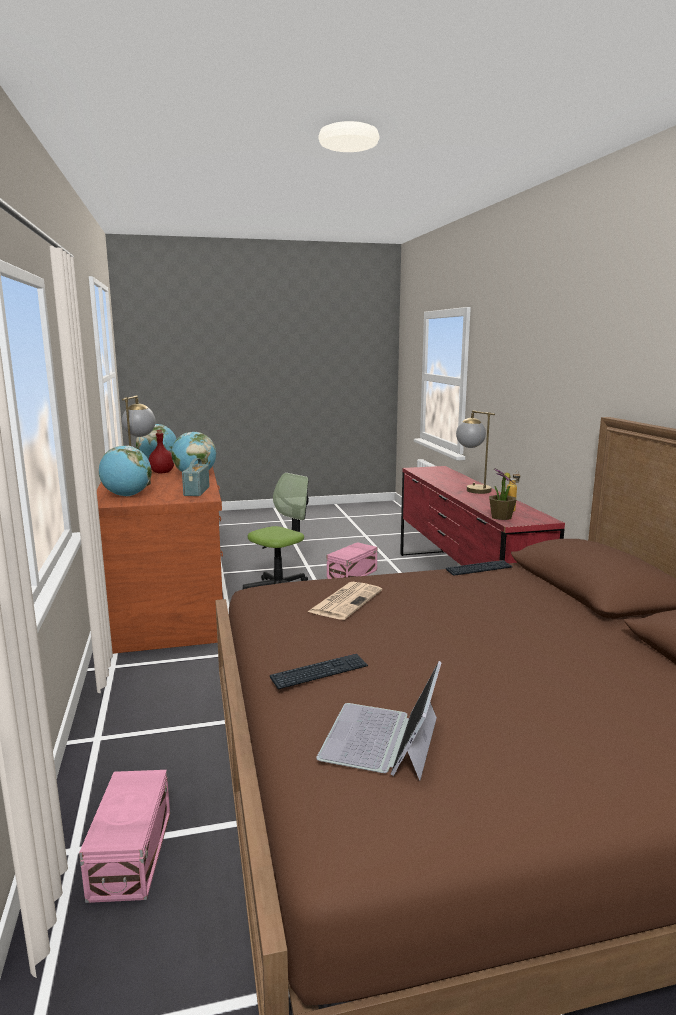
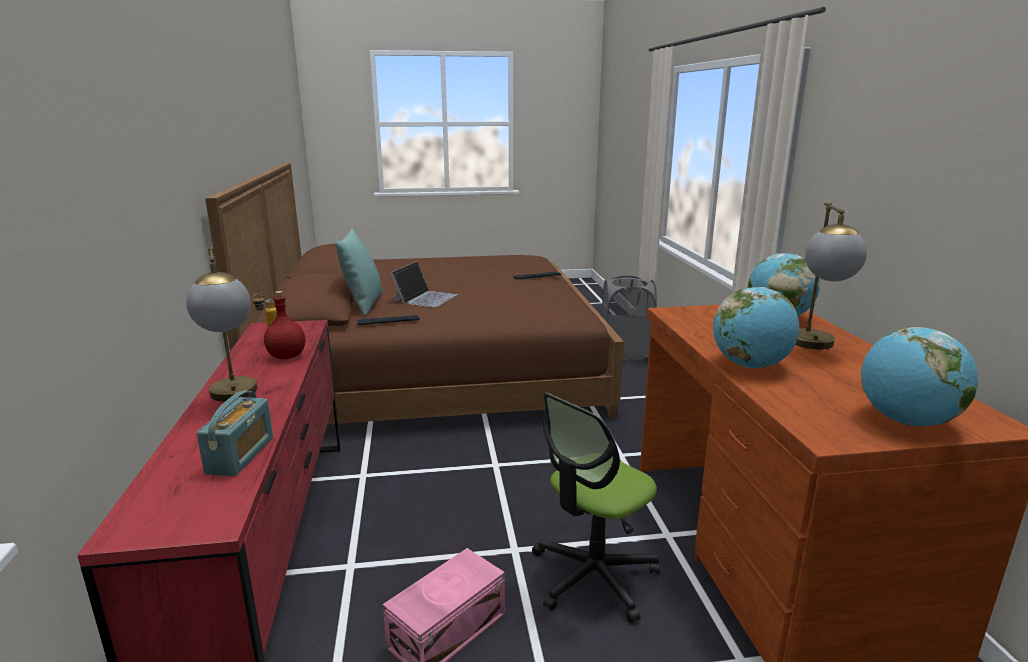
camera: 175 degrees left, 5 degrees up
(129, 855) = (625, 353): pink storage box -> grey laundry basket
(161, 472) = (829, 378): red bottle -> red bottle (287, 356)
(196, 491) = (696, 323): radio -> radio (240, 455)
(346, 601) = (515, 301): newspaper -> none
(381, 739) = (514, 263): laptop -> laptop (425, 298)
(501, 517) = (307, 331): potted plant -> none
(543, 589) = (363, 304): none -> turquoise pillow

